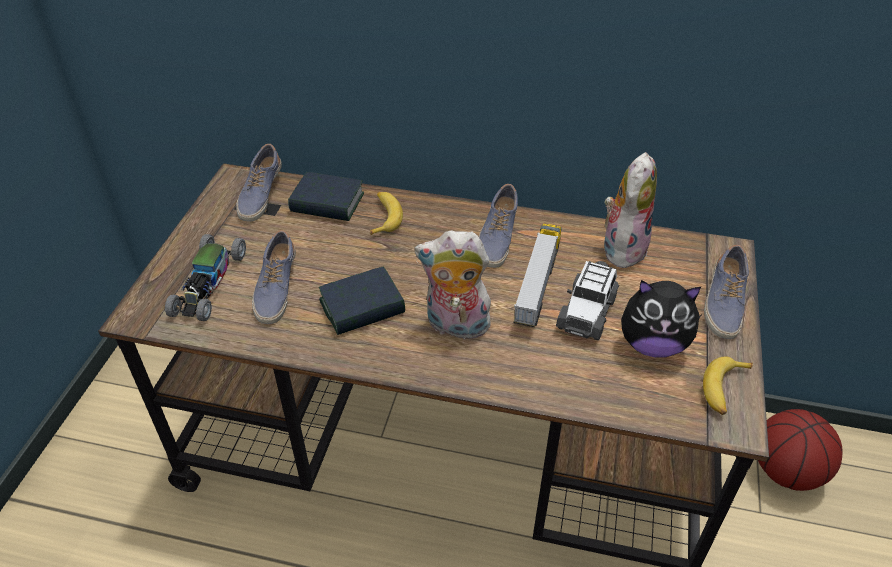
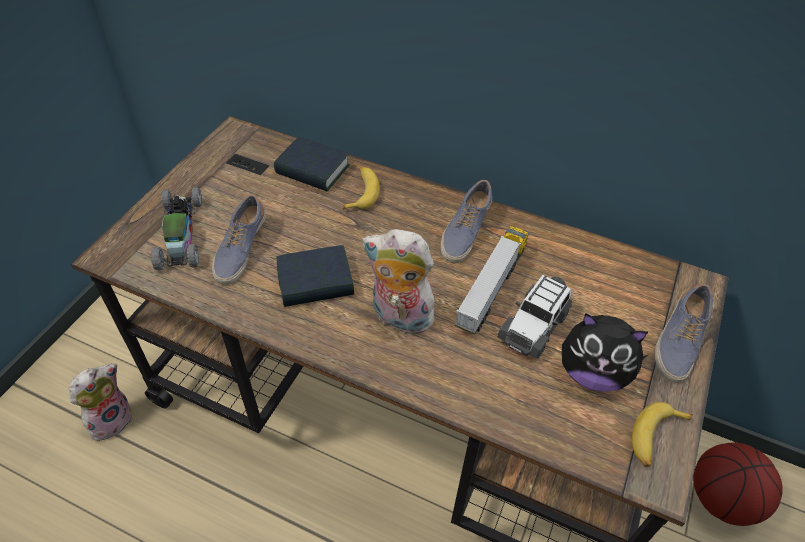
camera: 10 degrees right, 5 degrees up
(208, 284) = (181, 234): toy car -> toy car turned 150 degrees clockwise
(260, 195) = (252, 152): shoe -> none
(622, 247) = (588, 262): plush toy -> plush toy (111, 419)

